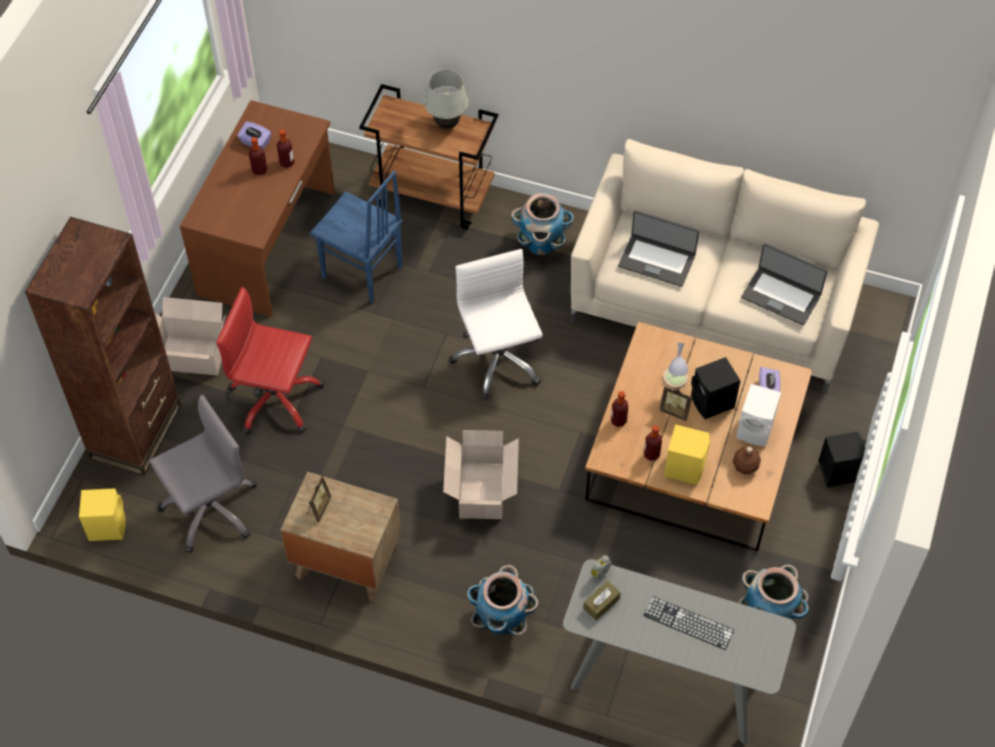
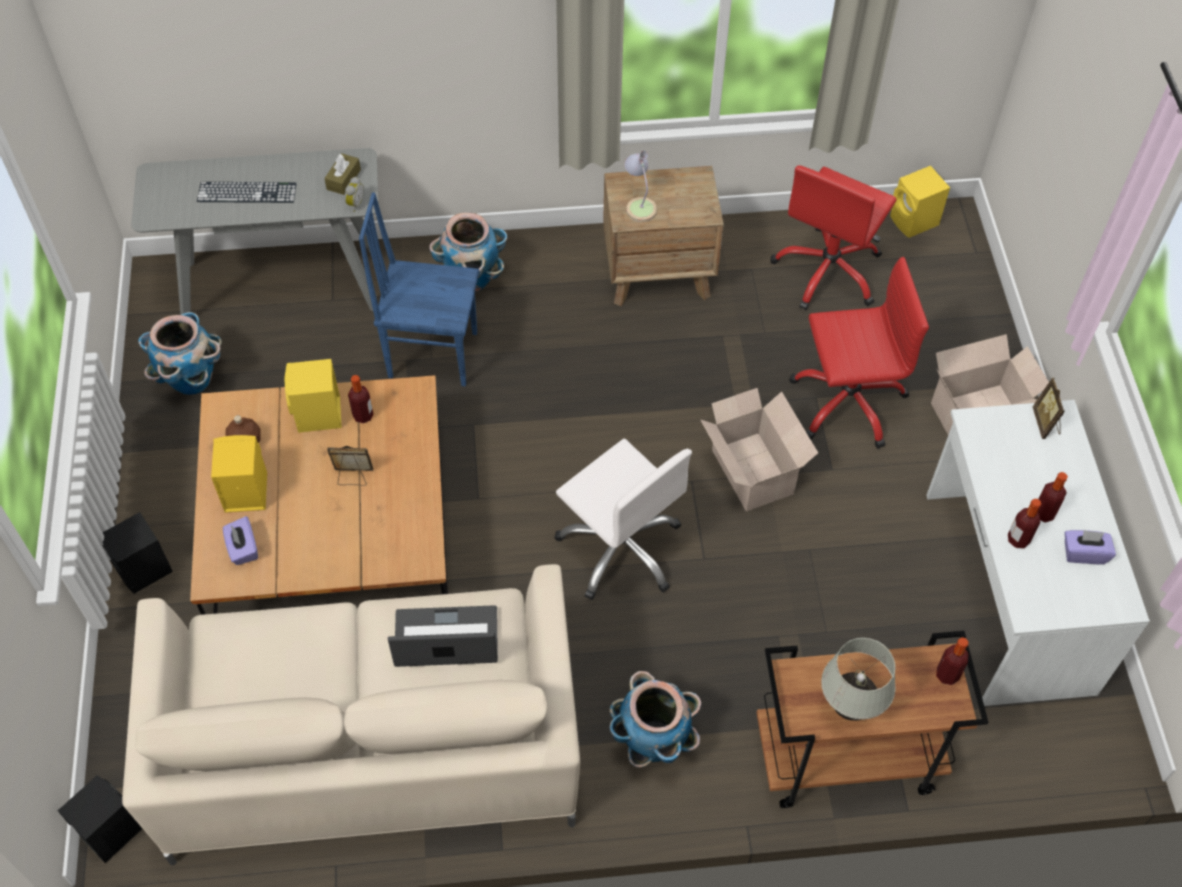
camera: 155 degrees right, 0 degrees up
(136, 432) = (965, 313): brown bookcase -> none
(210, 509) = (828, 271): grey office chair -> red office chair
(269, 243) = (1005, 591): brown desk -> white desk
(318, 508) = (688, 195): picture frame -> picture frame (1046, 423)
(362, 273) = (859, 597): blue chair -> blue chair (432, 353)
(481, 493) = (558, 389): cardboard box -> cardboard box (752, 469)
(618, 421) = (418, 440): bottle -> bottle (947, 675)
(675, 383) = (366, 512): table lamp -> table lamp (639, 205)
(712, 403) = (309, 504): black speaker -> black speaker (110, 829)
(756, 429) = (244, 492): white speaker -> yellow speaker
(781, 296) = (252, 652): laptop -> none

